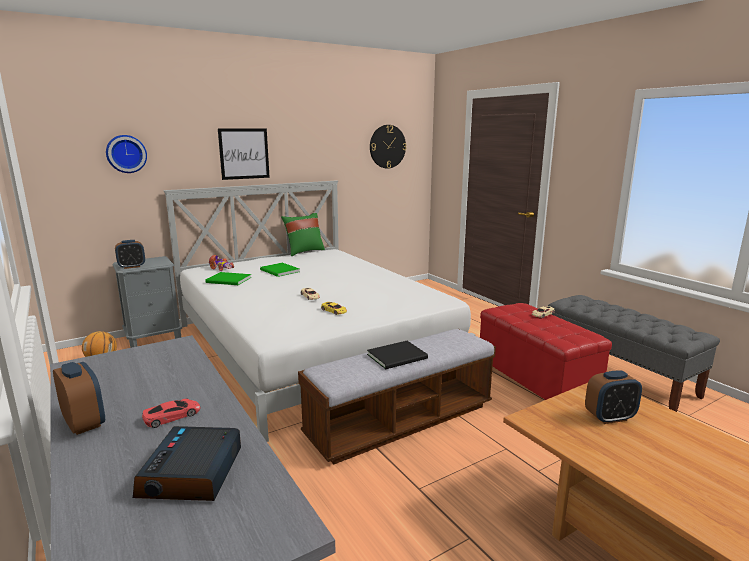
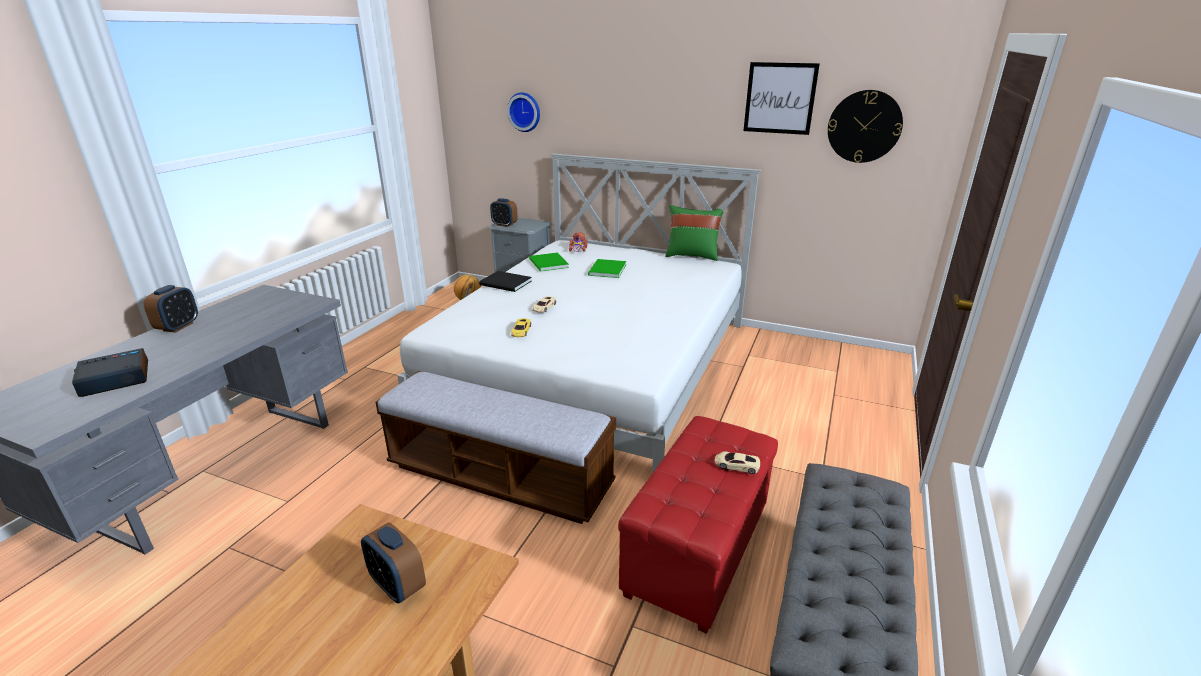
camera: 55 degrees right, 10 degrees up
(172, 416) = (193, 345): red toy car -> none
(244, 153) = (639, 120): picture -> picture (780, 98)
(399, 356) = (480, 404): black book -> black book (506, 283)

